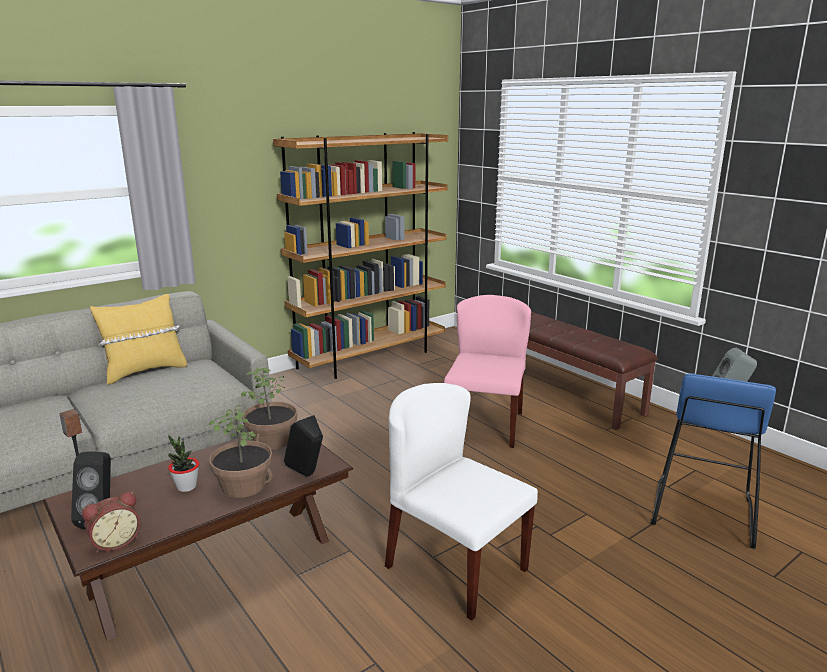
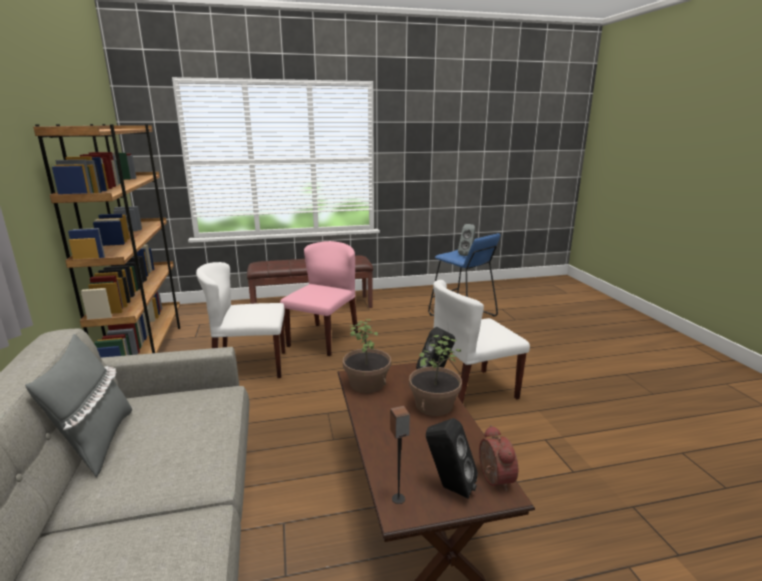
camera: 65 degrees left, 0 degrees up
(145, 371) = (97, 443): yellow pillow -> grey pillow
(186, 487) = (418, 433): potted plant -> none
(387, 407) = (250, 366): none -> white chair
(485, 425) = (323, 339): pink chair -> pink chair turned 75 degrees clockwise

